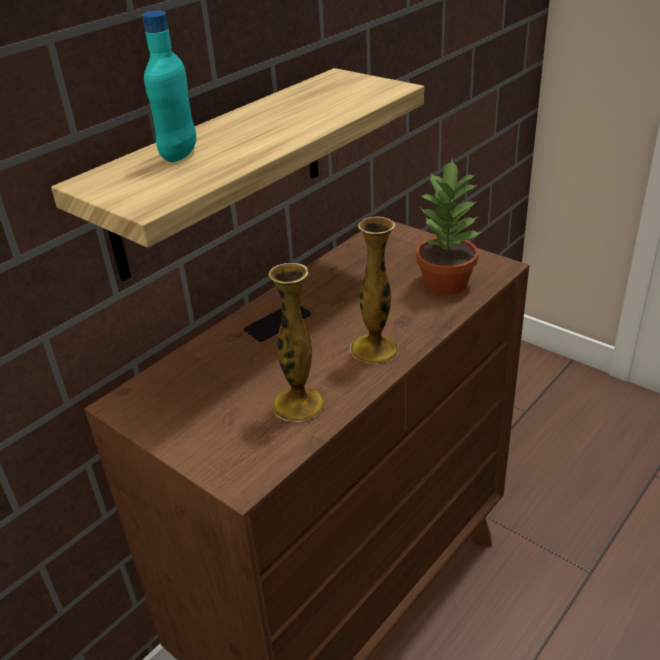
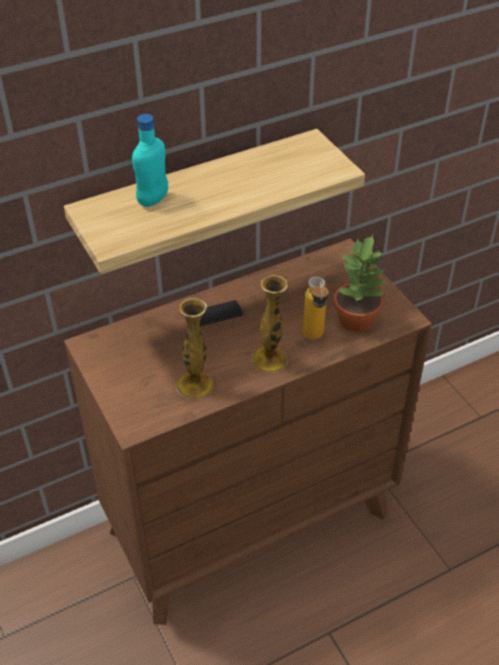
camera: 20 degrees right, 10 degrees up
(413, 314) = (314, 339): none -> bottle

